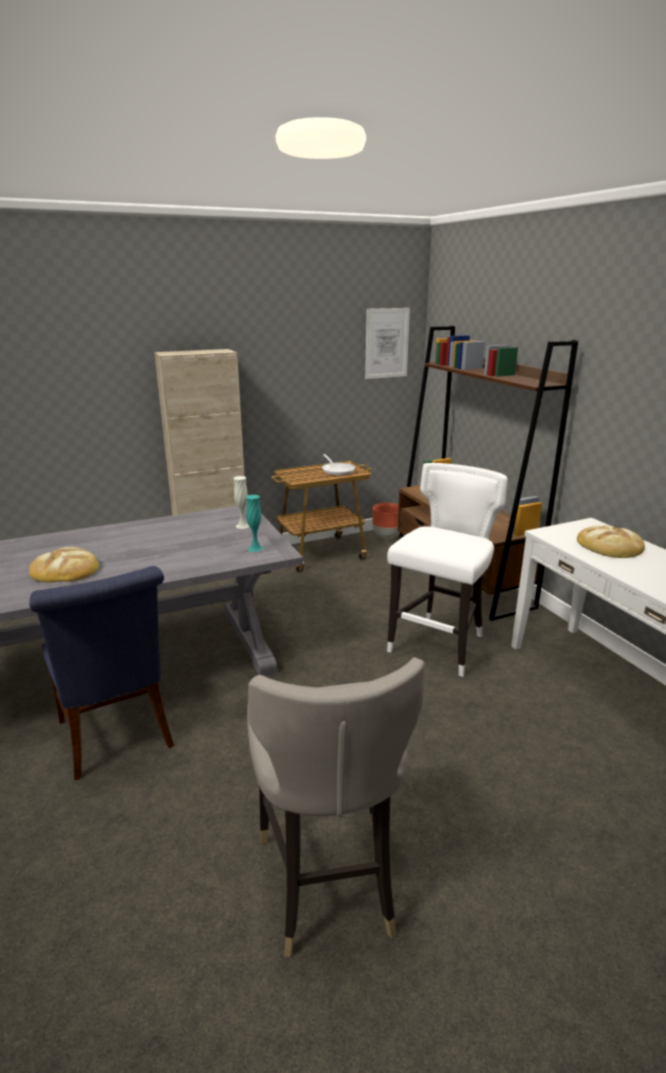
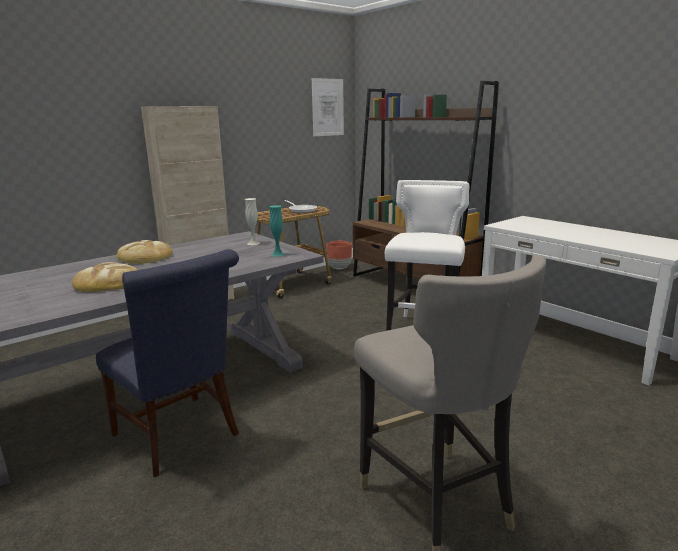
camera: 15 degrees left, 5 degrees down
(610, 546) = (551, 227): bread -> bread (145, 257)

